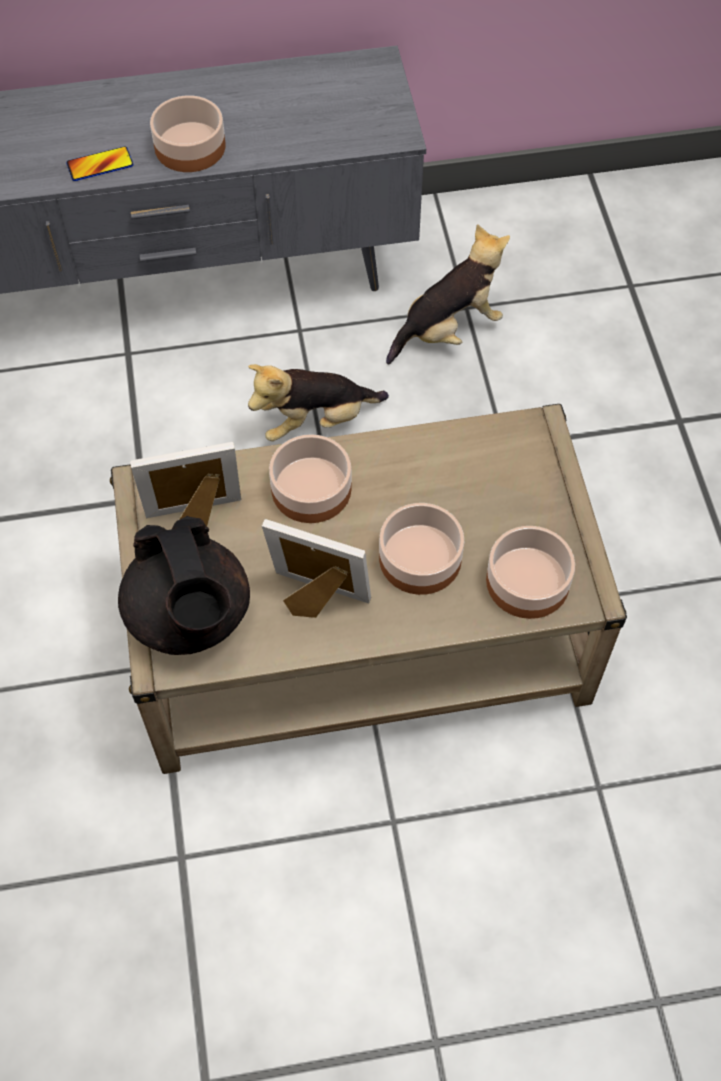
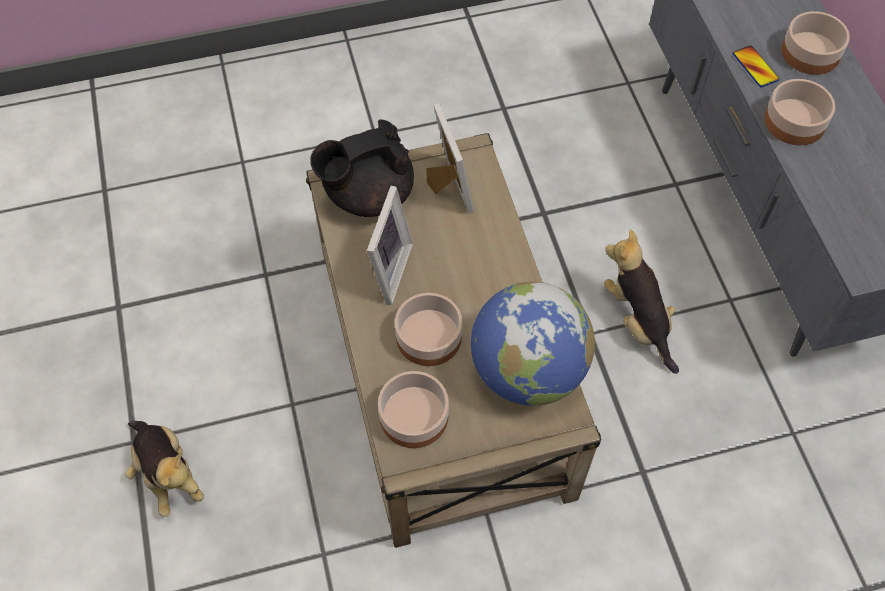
camera: 85 degrees right, 0 degrees up
(312, 488) = (485, 258): bowl -> bowl (811, 53)
(448, 329) = (762, 418): plush toy -> plush toy (168, 474)
(472, 461) = (527, 370): none -> globe

